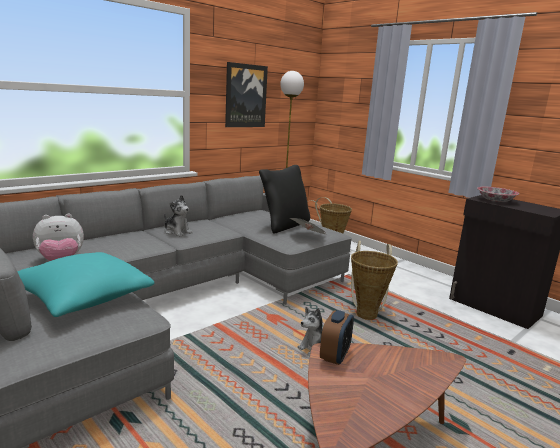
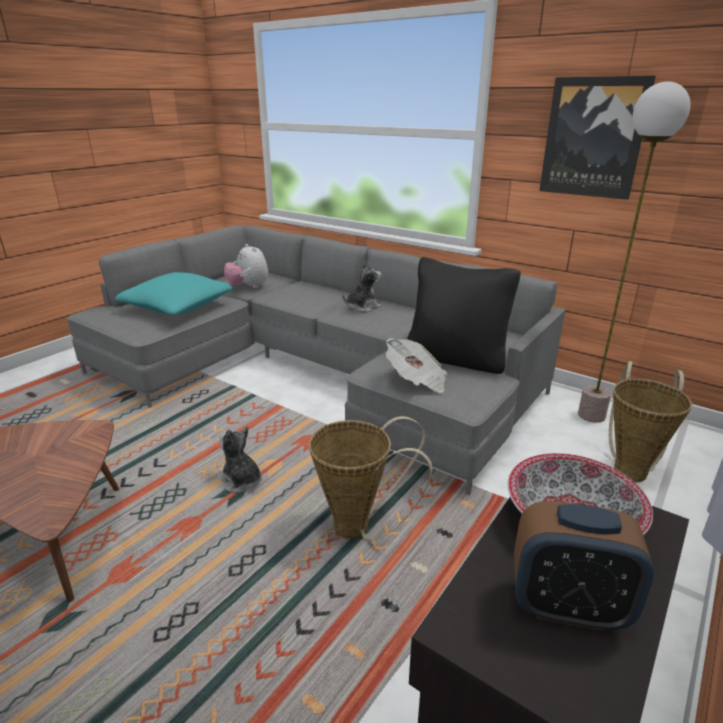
camera: 80 degrees right, 10 degrees up
(177, 232) = (362, 307): plush toy -> plush toy turned 150 degrees counterclockwise
(335, 356) = (82, 433): alarm clock -> alarm clock (567, 607)

